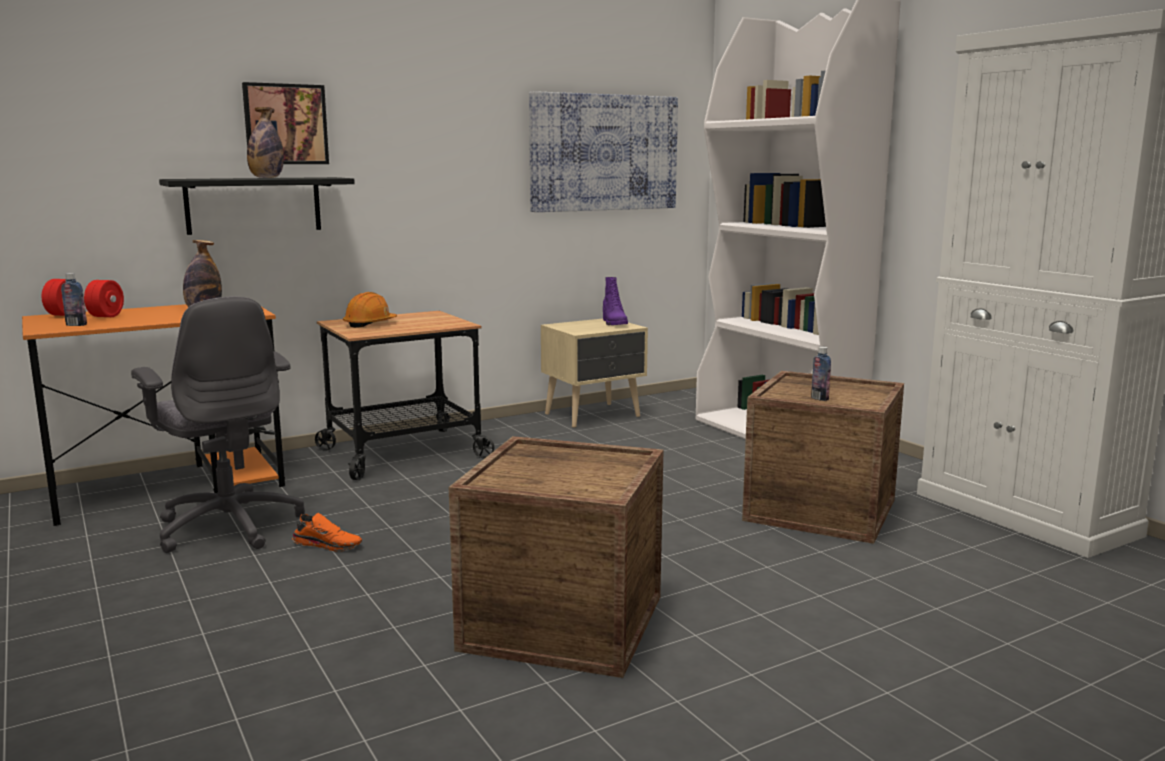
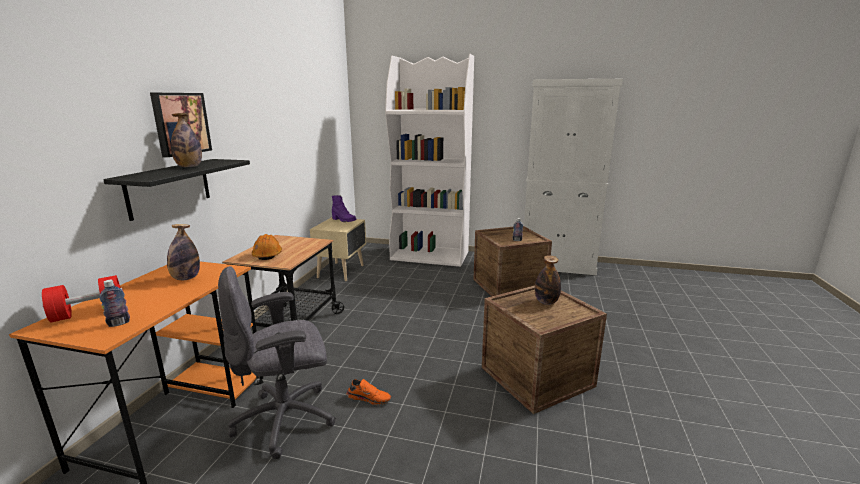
camera: 45 degrees left, 5 degrees up
(229, 526) = (287, 419): grey office chair -> grey office chair turned 150 degrees clockwise
(328, 544) = (369, 398): orange shoe -> orange shoe turned 45 degrees clockwise
(587, 468) = (546, 302): none -> bottle
(603, 153) = (319, 126): picture -> none

